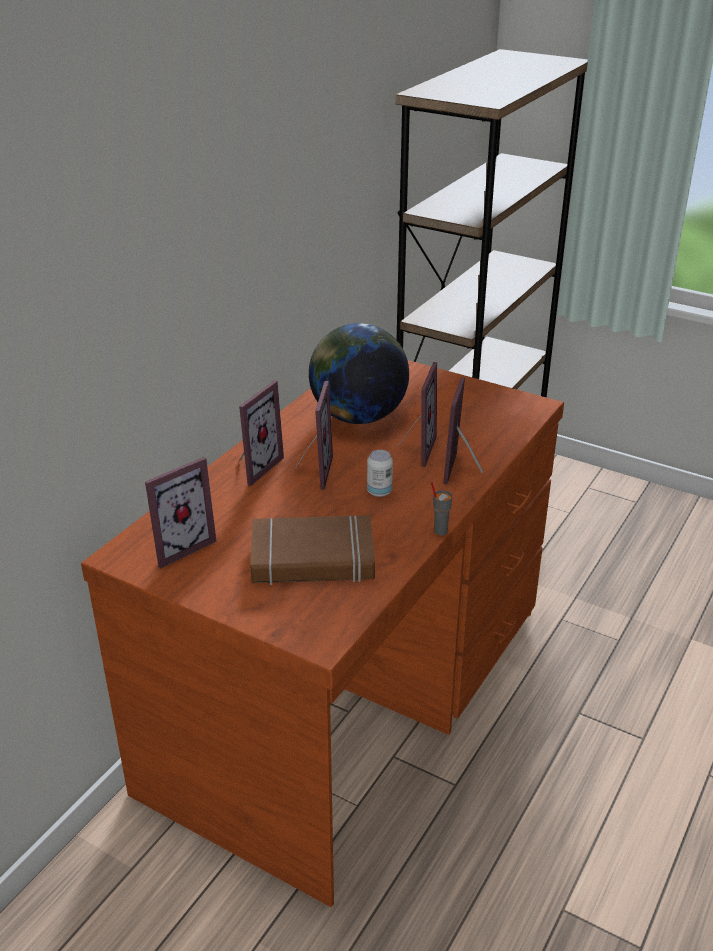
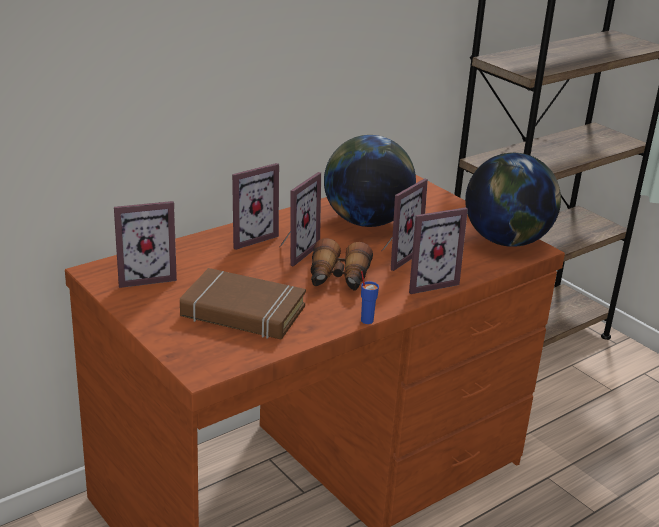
camera: 20 degrees right, 5 degrees down
(379, 491) = (338, 279): can -> binoculars
(440, 531) = (366, 320): grey cup -> blue cup
(465, 470) = (427, 282): picture frame -> picture frame turned 150 degrees counterclockwise
(504, 403) = (506, 241): none -> globe

